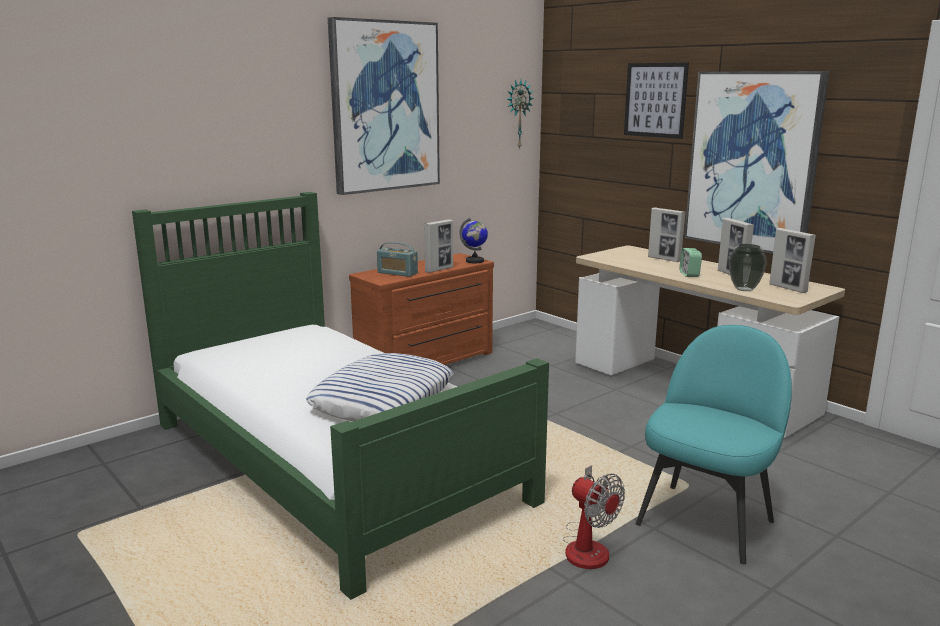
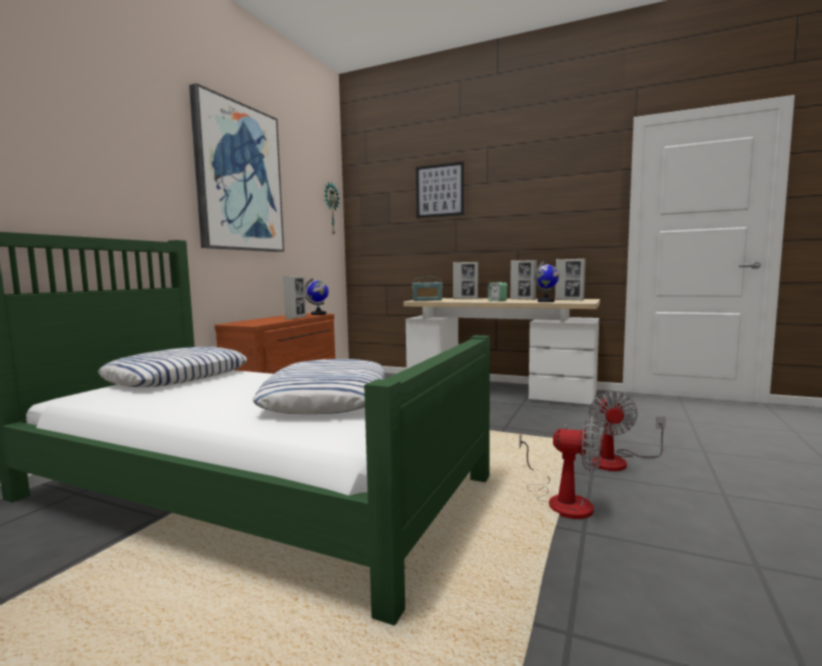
camera: 25 degrees left, 10 degrees down
(292, 339) = (177, 376): none -> pillow
(397, 273) = (261, 321): radio -> radio (427, 300)
(706, 521) = (617, 461): turquoise chair -> fan
(744, 289) = (546, 301): vase -> globe
(753, 161) = (519, 223): picture -> none

